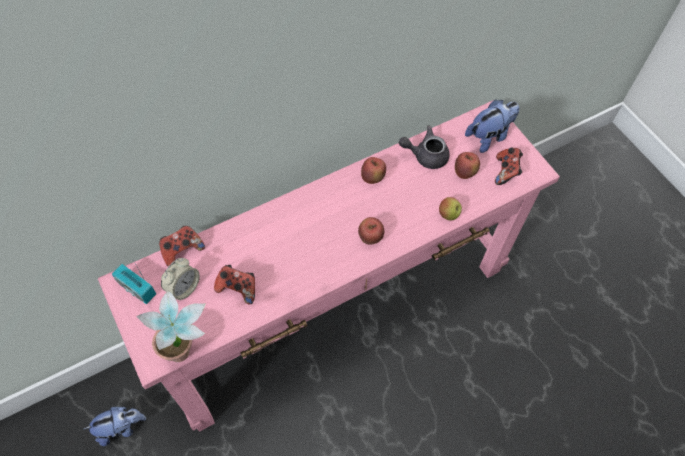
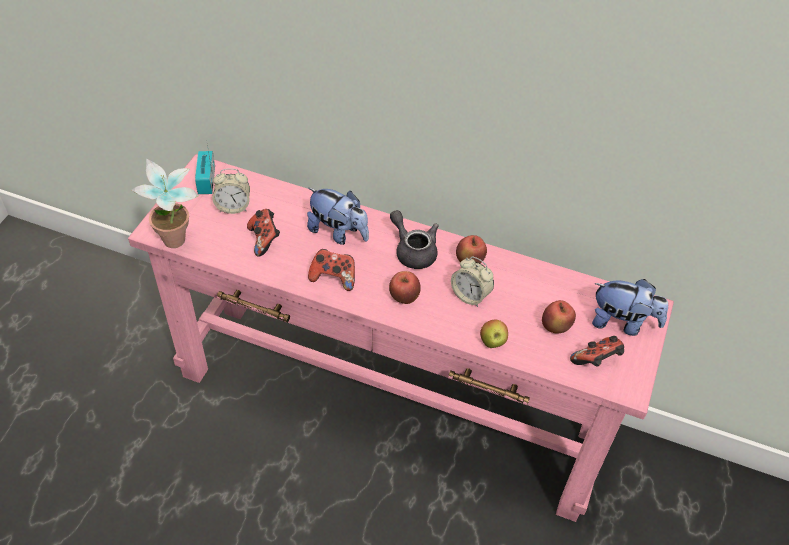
camera: 50 degrees right, 10 degrees down
(121, 428) = (143, 321): plush toy -> plush toy (338, 232)
(182, 250) = (266, 184): game controller -> game controller (333, 278)
(401, 199) = (470, 295): none -> alarm clock
(425, 155) = (540, 285): grey teapot -> grey teapot (413, 251)

